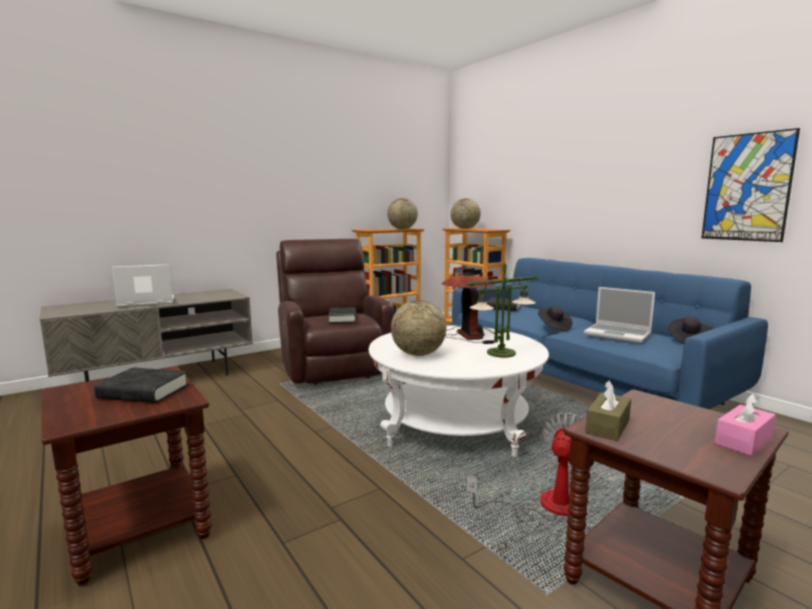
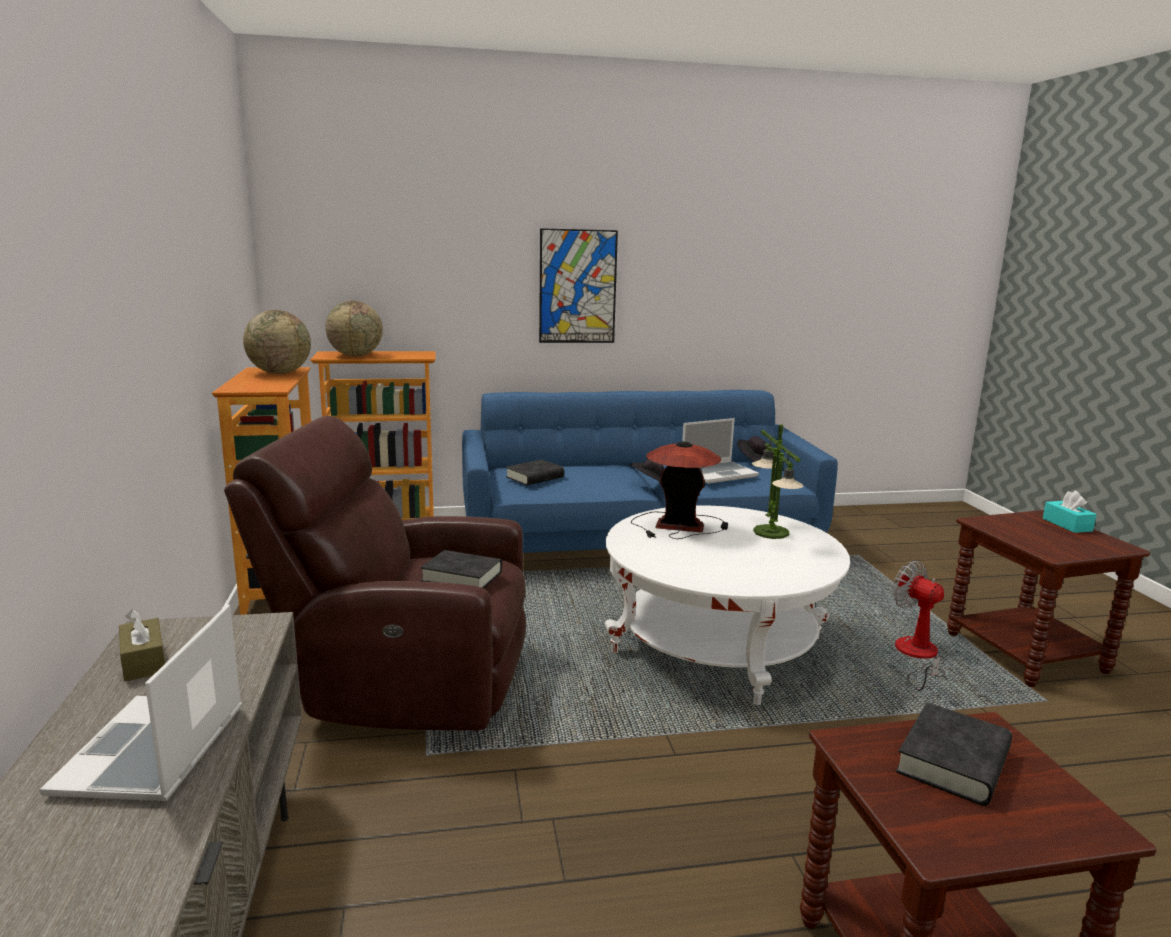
camera: 65 degrees left, 5 degrees up
(418, 354) = (749, 569): globe -> none
(607, 426) = (1048, 549): brown tissue box -> brown tissue box (144, 661)
(743, 440) = (1067, 525): pink tissue box -> turquoise tissue box
(747, 187) = (751, 296): picture -> picture (577, 287)

